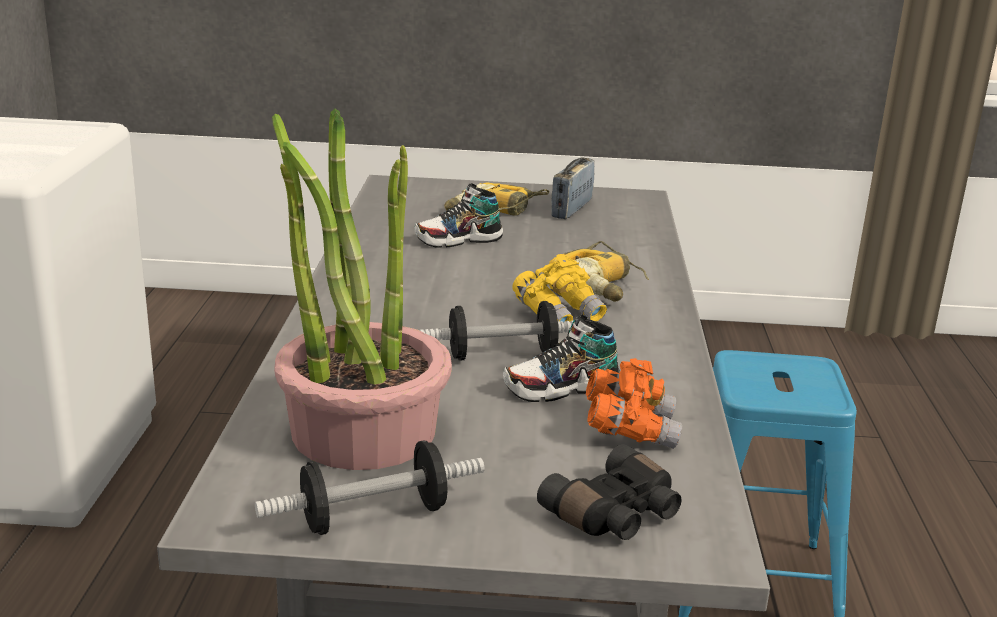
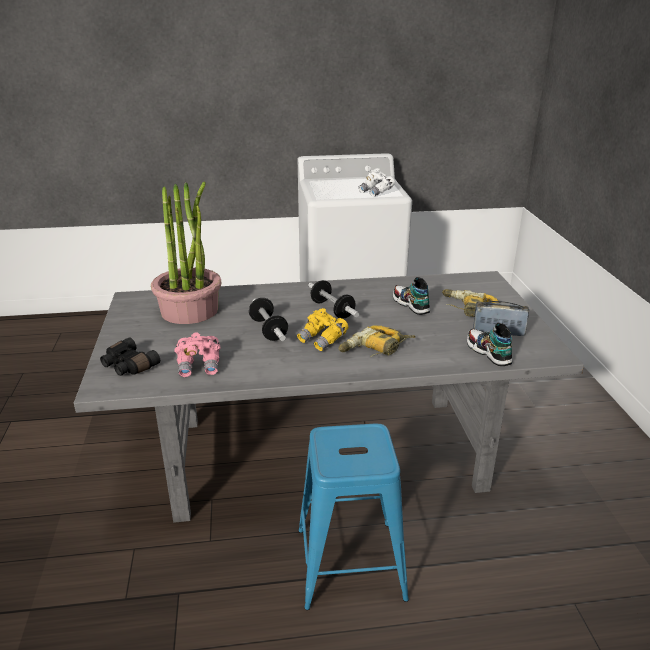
camera: 80 degrees right, 5 degrees up
(58, 136) = (376, 192): none -> white binoculars
(373, 516) = (129, 320): dumbbell -> dumbbell (332, 310)
(561, 389) = (236, 347): shoe -> shoe (488, 353)
(629, 430) = (200, 366): orange binoculars -> pink binoculars

